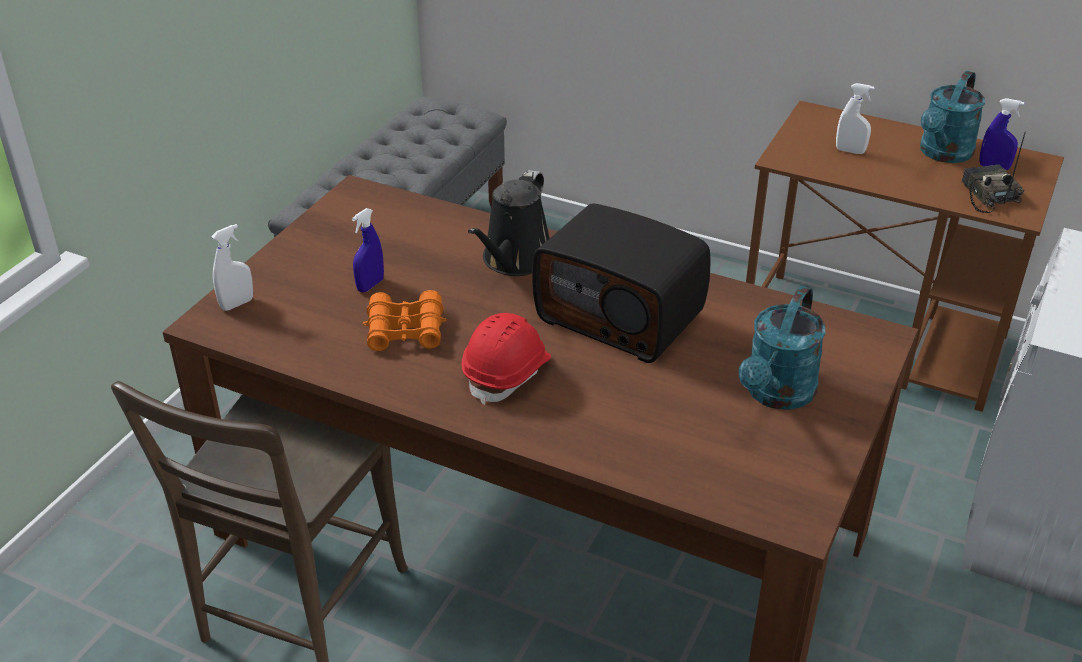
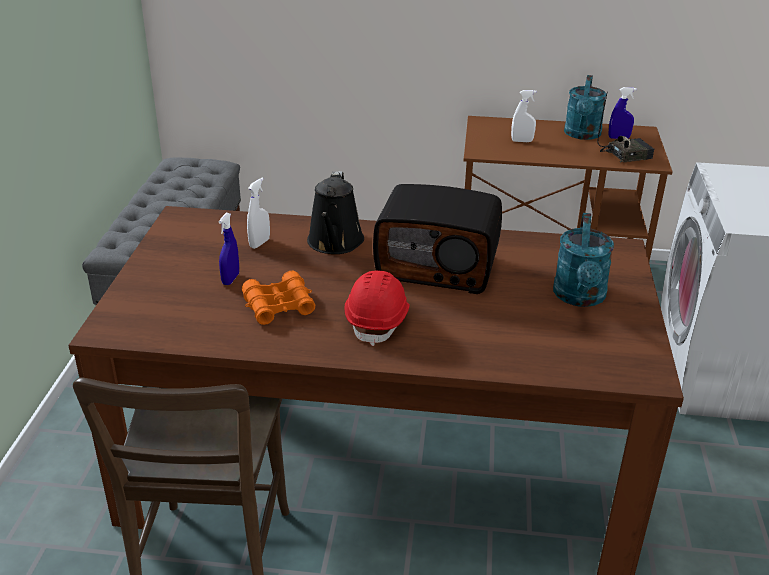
camera: 20 degrees left, 5 degrees down
(237, 304) = (124, 312): white spray bottle -> white spray bottle (259, 243)
(987, 195) = (626, 154): radio -> radio turned 105 degrees clockwise

